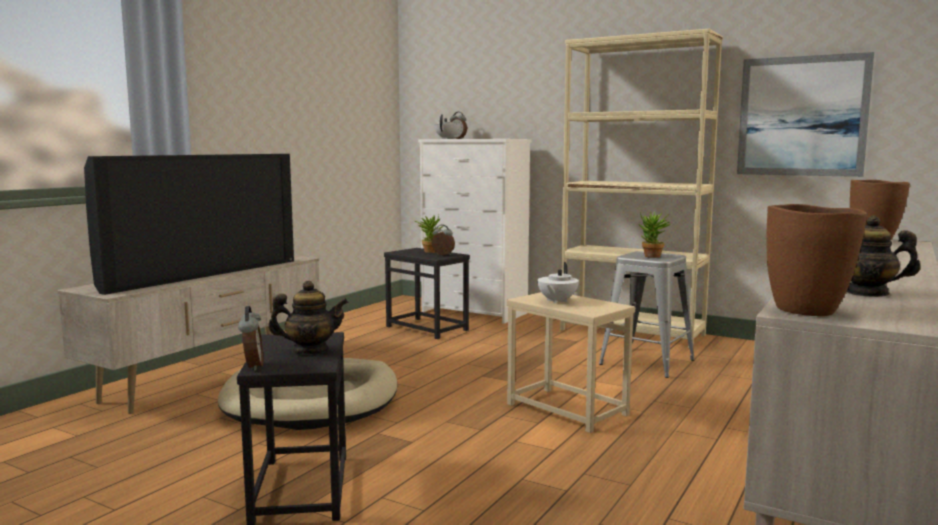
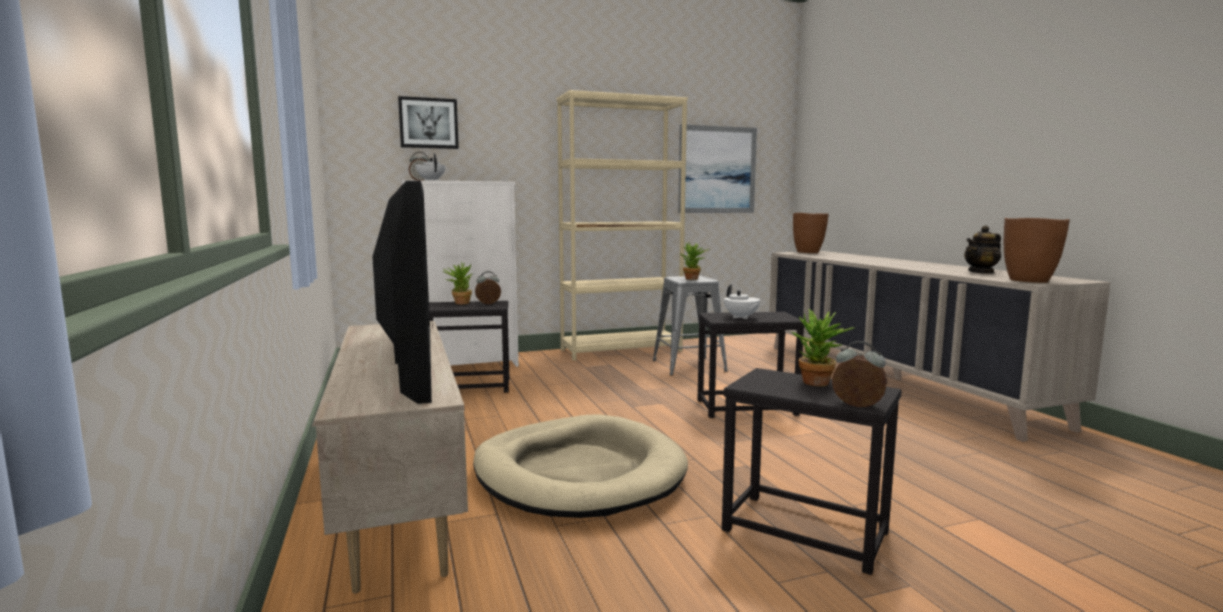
camera: 50 degrees left, 0 degrees up
(310, 351) = (818, 384): teapot -> potted plant
(473, 84) = (428, 123): none -> picture
(566, 409) = (746, 408): beige side table -> black side table

